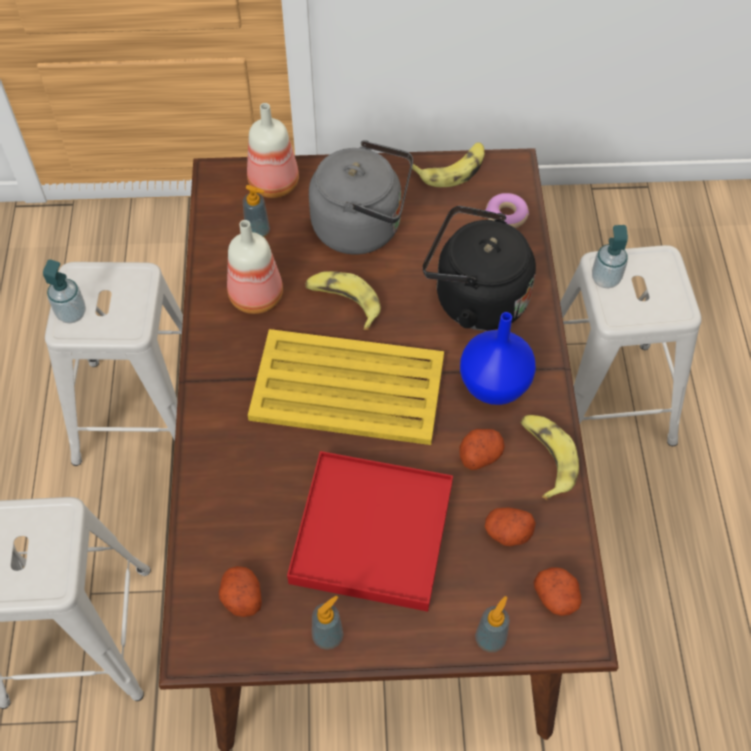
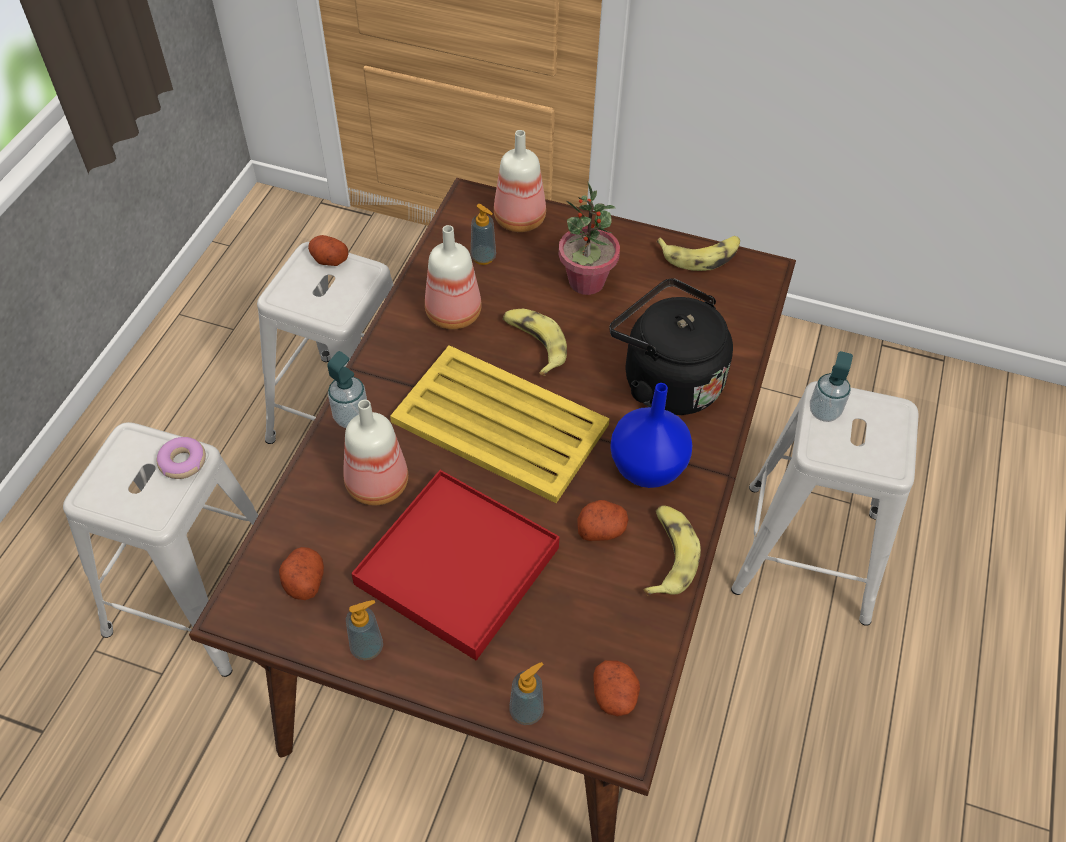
camera: 20 degrees right, 5 degrees down
(71, 313) = (291, 285): soap dispenser -> soap dispenser (351, 417)
(264, 485) = (376, 485): none -> bottle
(363, 227) = (586, 282): grey kettle -> potted plant
(506, 215) = (735, 313): donut -> donut (183, 462)
(507, 533) = (593, 614): potato -> potato (328, 259)

